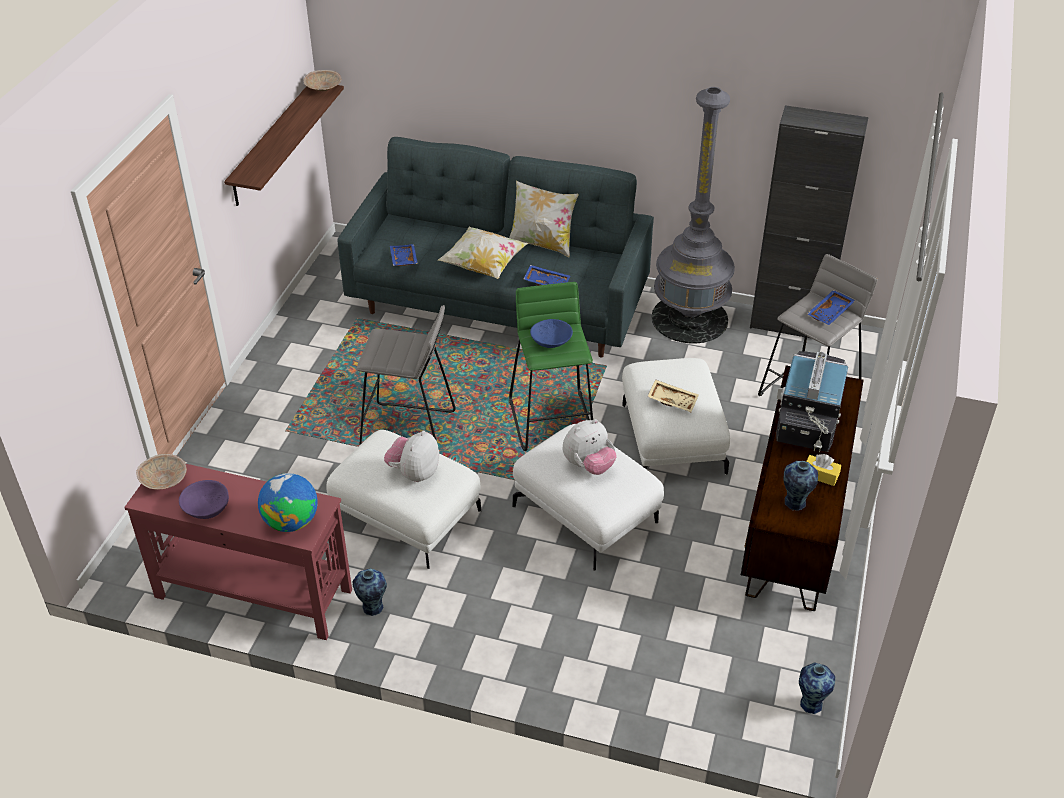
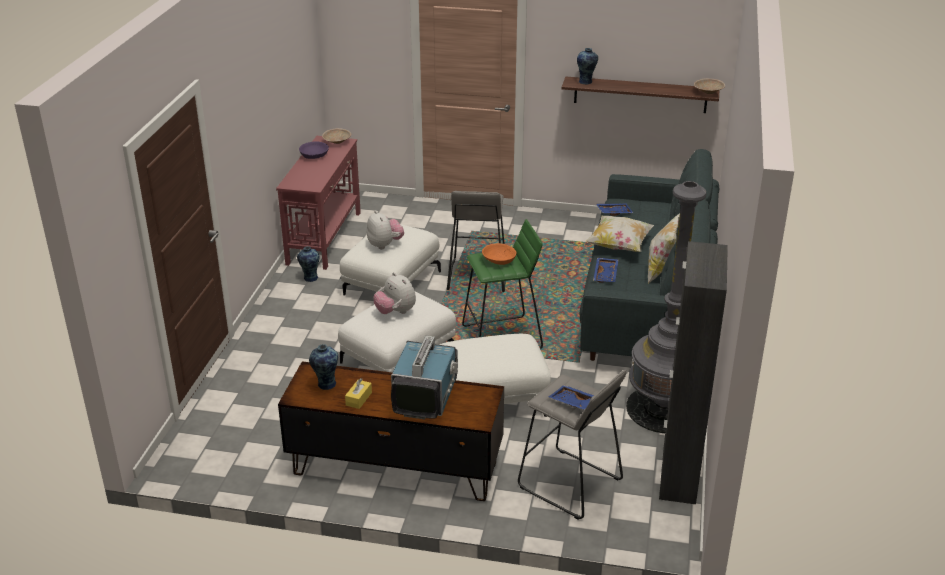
camera: 85 degrees right, 10 degrees down
(291, 522) = (300, 180): globe -> none
(414, 473) = (385, 245): plush toy -> plush toy turned 45 degrees clockwise
(551, 341) = (499, 260): blue bowl -> orange bowl
(672, 400) = (477, 349): beige tray -> none
(807, 422) = (426, 395): television -> television turned 90 degrees clockwise
(811, 703) = (203, 467): vase -> vase (586, 82)

